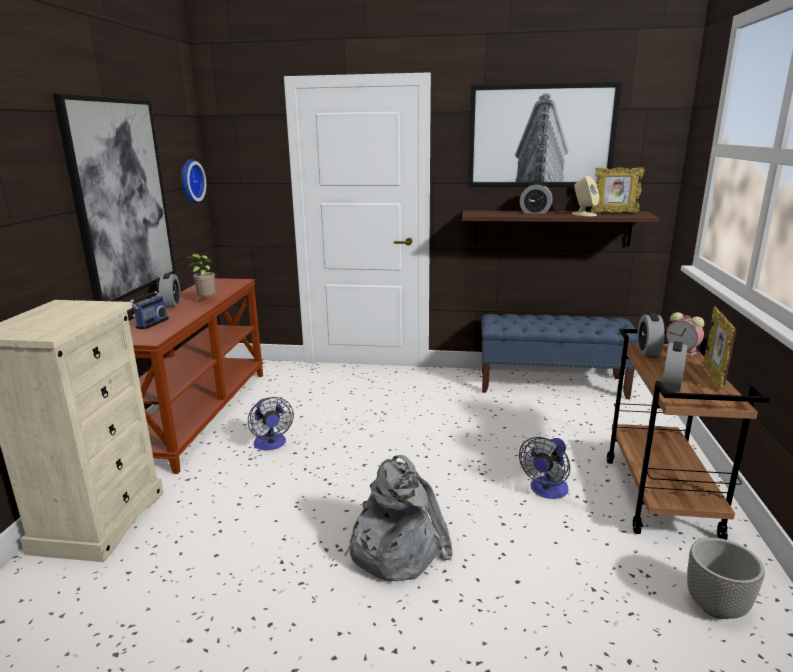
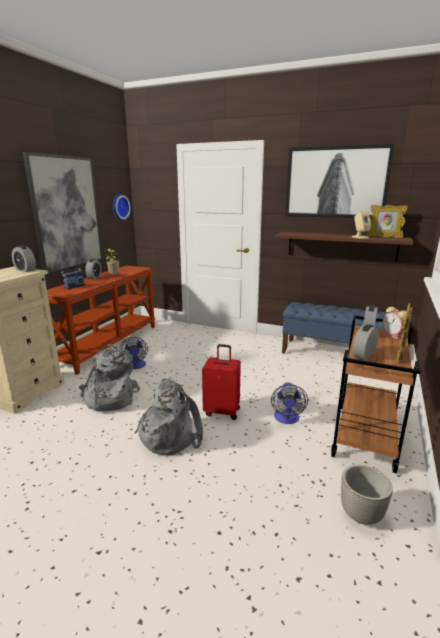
camera: 15 degrees right, 0 degrees up
(259, 506) = (109, 398): none -> grey backpack
(449, 495) = (222, 411): none -> red suitcase
(535, 212) = (327, 234): alarm clock -> alarm clock (25, 270)
(546, 491) = (287, 419): fan -> fan turned 45 degrees counterclockwise

